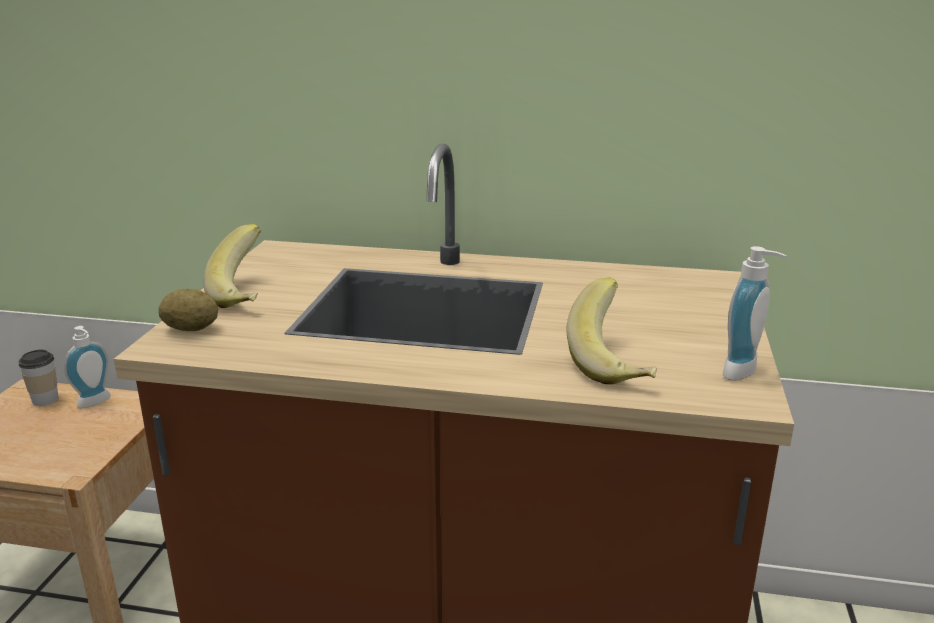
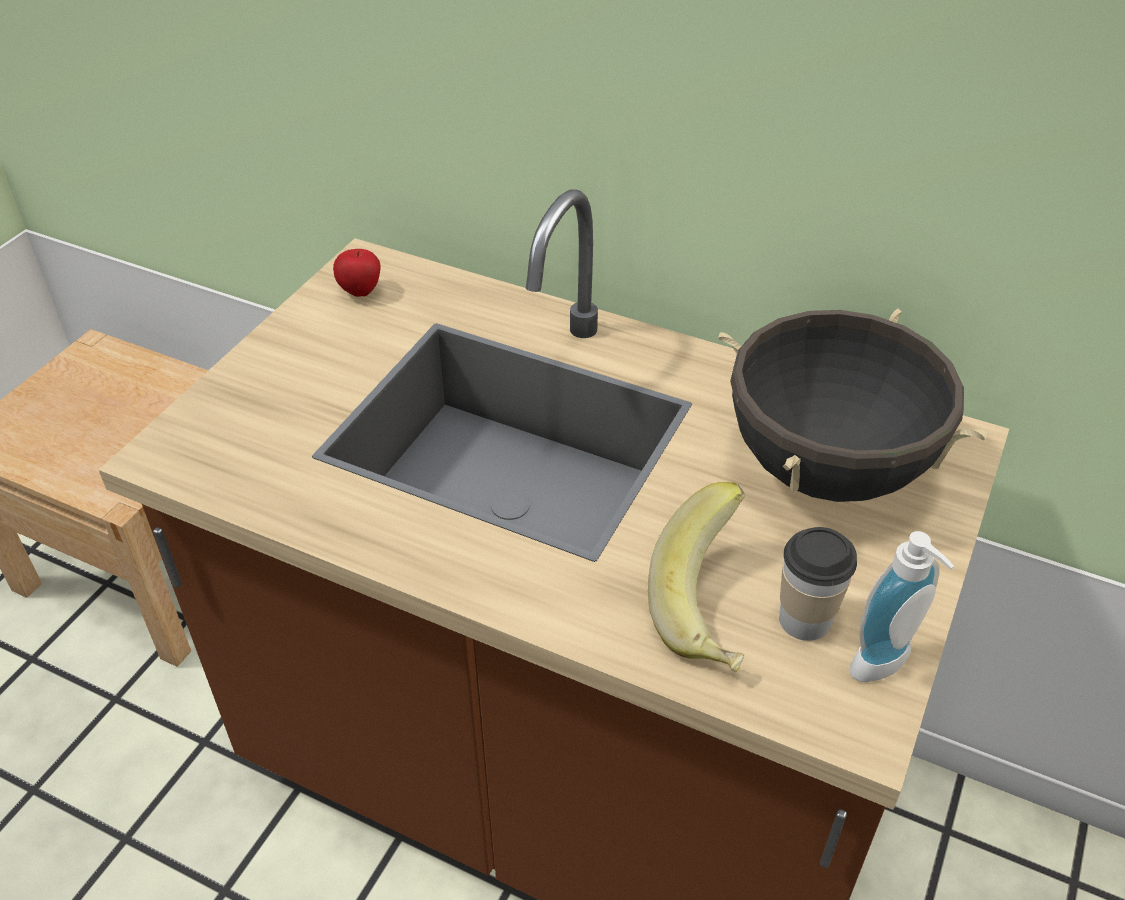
camera: 15 degrees right, 20 degrees up
(45, 400) = (111, 370): cup -> cup (805, 619)
(96, 403) = (166, 386): soap dispenser -> none
(191, 329) = (203, 426): potato -> none
(247, 294) = (293, 362): banana -> none
(281, 260) = (361, 292): none -> apple
(649, 299) = (827, 469): none -> black cooking pot

